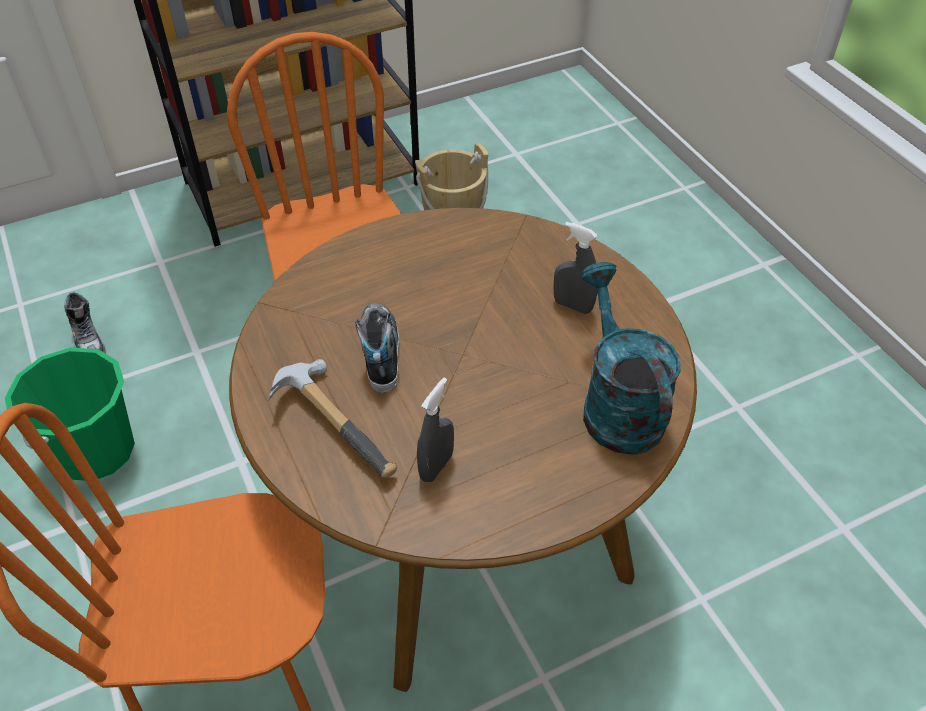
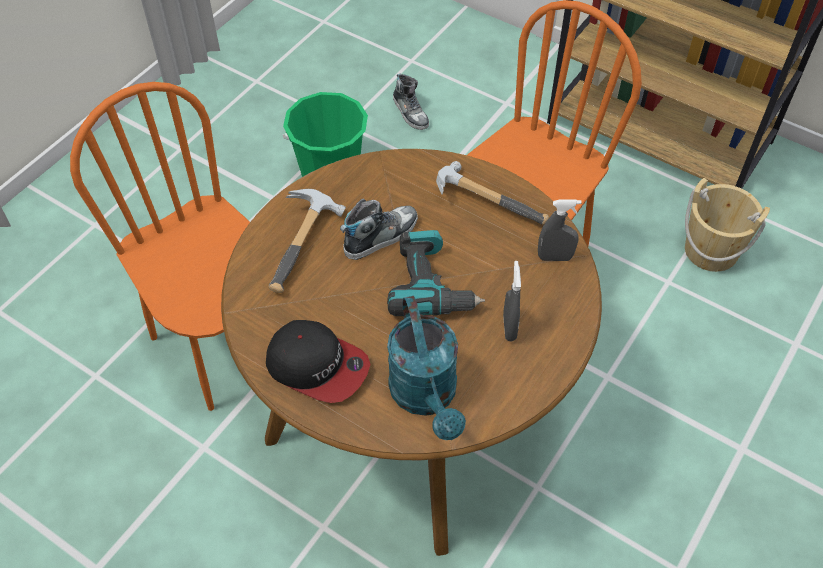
camera: 60 degrees right, 5 degrees up
(88, 340) = (410, 112): shoe -> shoe turned 60 degrees counterclockwise
(402, 249) = (488, 199): none -> hammer
(436, 466) = (303, 314): grey spray bottle -> grey spray bottle (555, 257)
(477, 339) = (431, 285): none -> power drill
(517, 482) = (317, 366): none -> cap
(616, 404) = (427, 397): turquoise watering can -> turquoise watering can turned 120 degrees clockwise

